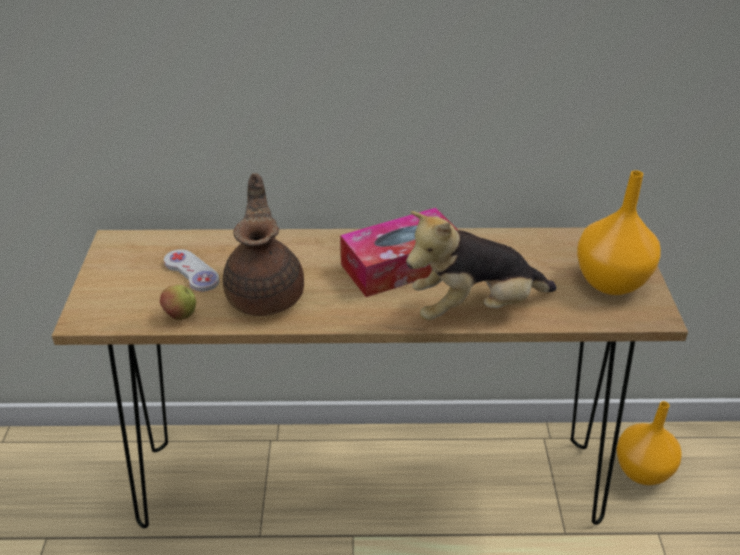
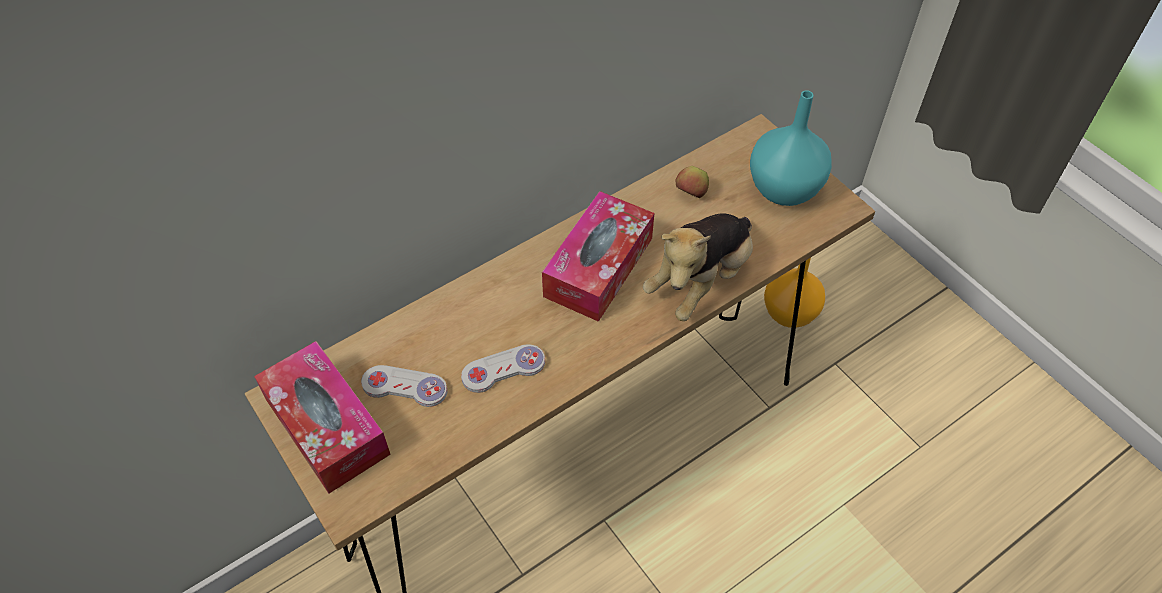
camera: 35 degrees left, 15 degrees up
(121, 269) = (327, 426): none -> tissue box
(180, 315) = (445, 443): apple -> apple (691, 194)
(266, 293) = (503, 369): brown teapot -> white game controller
(612, 283) = (785, 190): orange vase -> turquoise vase

